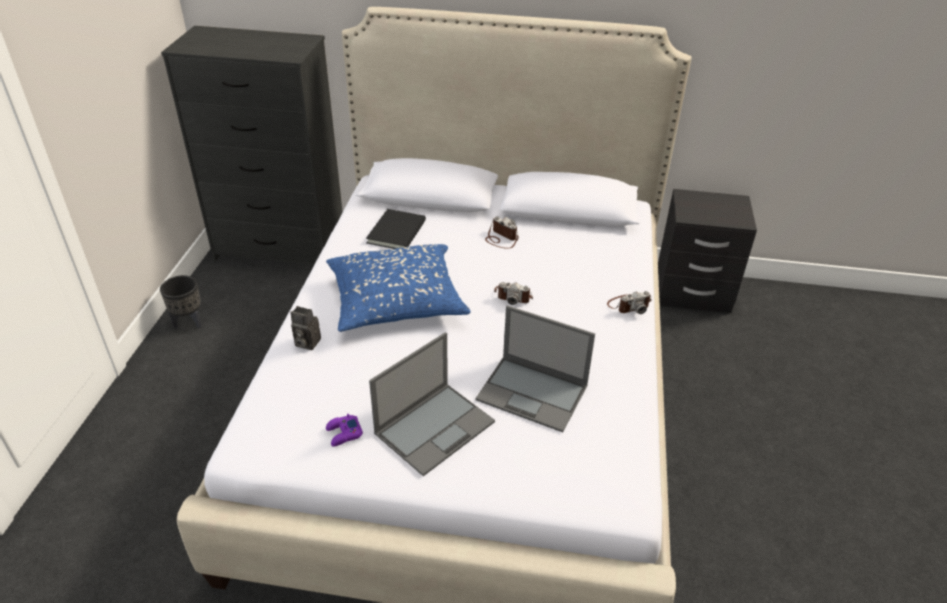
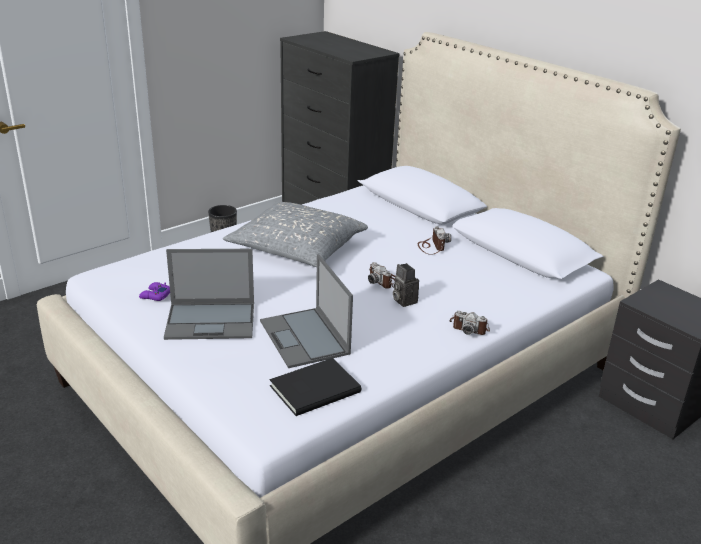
camera: 40 degrees right, 10 degrees down
(306, 343) = (208, 244): camera -> camera (403, 300)
(394, 232) = (358, 213): black book -> black book (313, 388)
(396, 301) = (296, 248): blue pillow -> grey pillow

